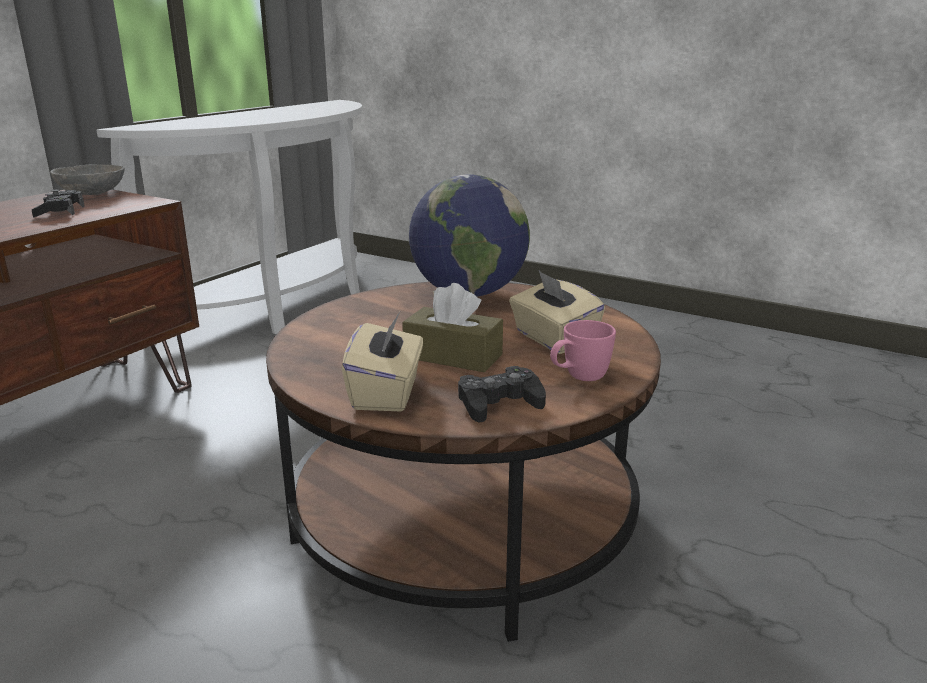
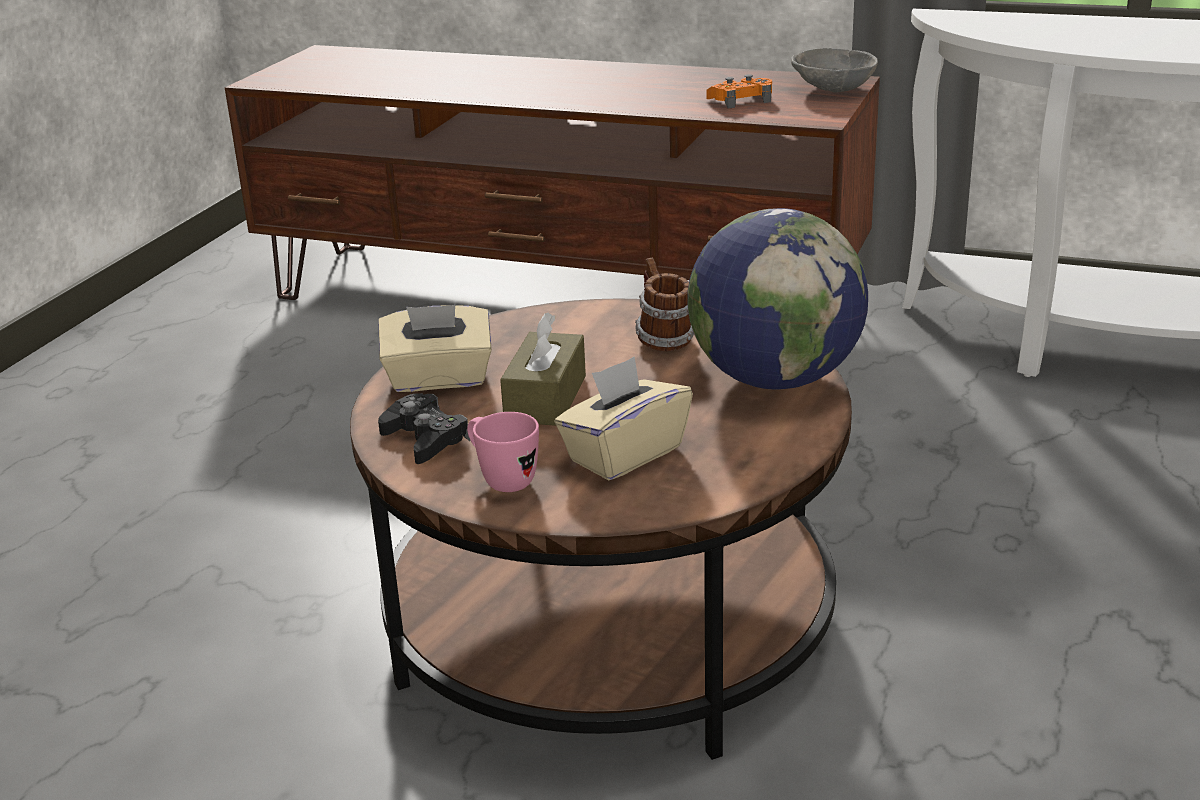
camera: 80 degrees right, 5 degrees up
(60, 212) = (740, 101): black game controller -> orange game controller
(382, 314) = (663, 339): none -> mug

